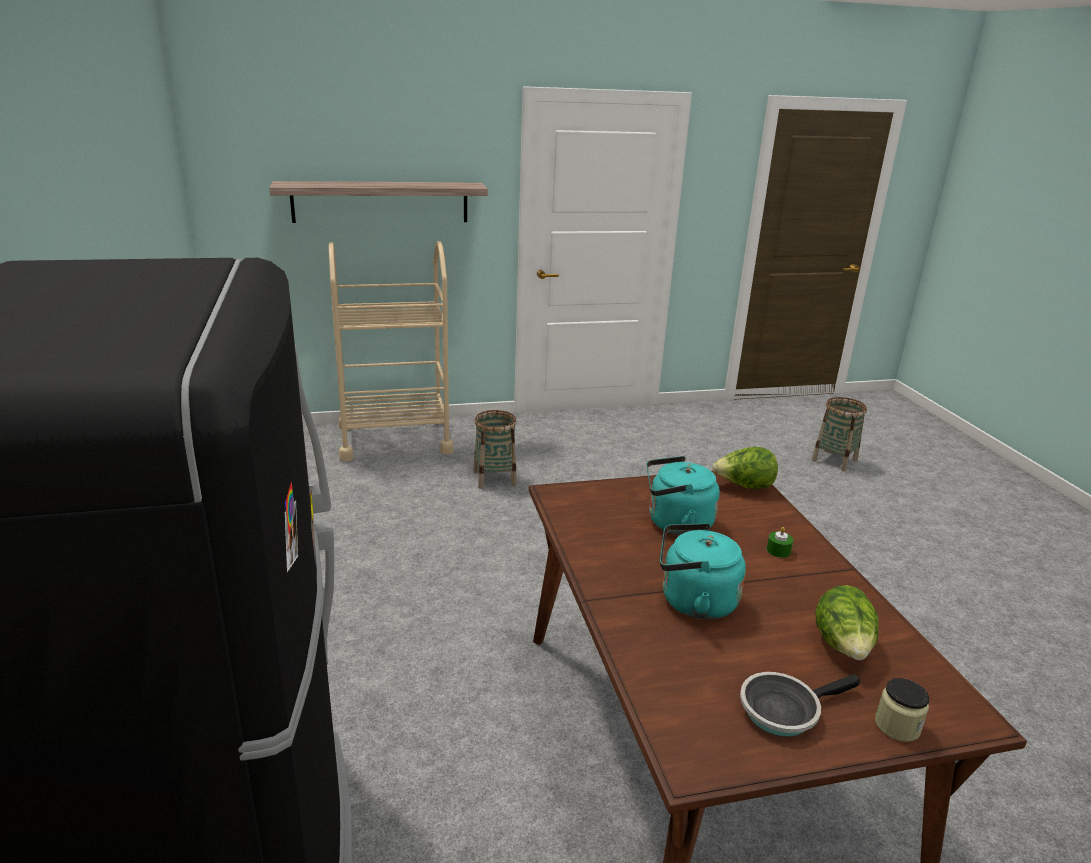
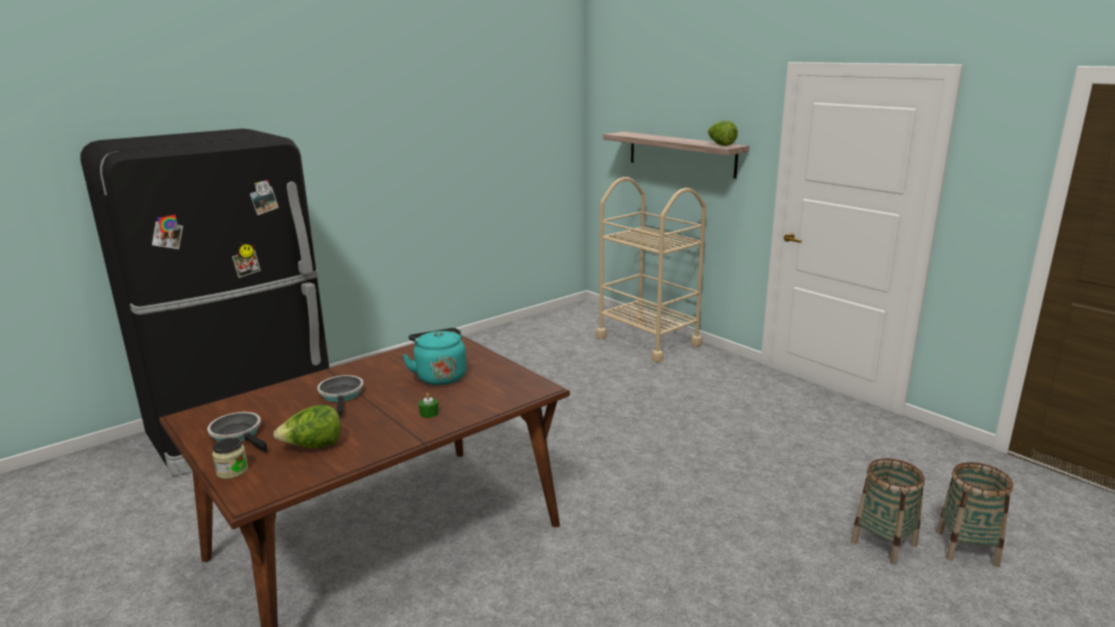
camera: 65 degrees right, 5 degrees down
(494, 478) = (643, 386): basket -> basket (884, 543)
(693, 601) = (342, 395): turquoise kettle -> frying pan
(744, 486) = (523, 389): lettuce -> lettuce (720, 145)

